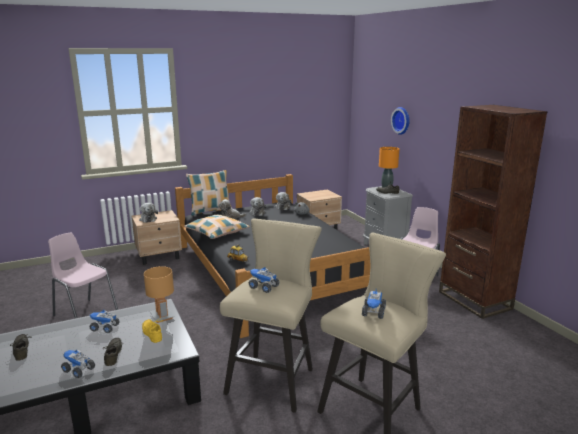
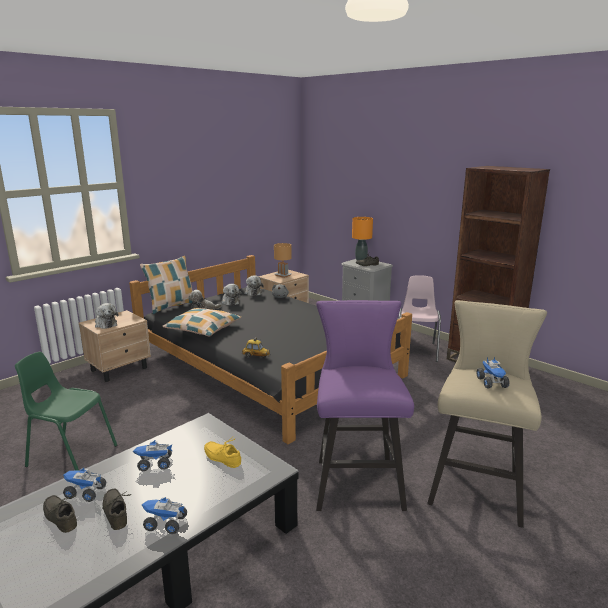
camera: 20 degrees left, 0 degrees up
(85, 314) = (71, 456): pink chair -> green chair
(115, 354) = (197, 493): grey shoe -> grey shoe (117, 512)
(162, 316) = (216, 435): brown table lamp -> brown table lamp (282, 275)
(263, 287) = (357, 377): toy truck -> toy truck (85, 493)
(274, 378) = (356, 479): beige stool -> purple stool
(402, 120) = (373, 188): wall clock -> none

